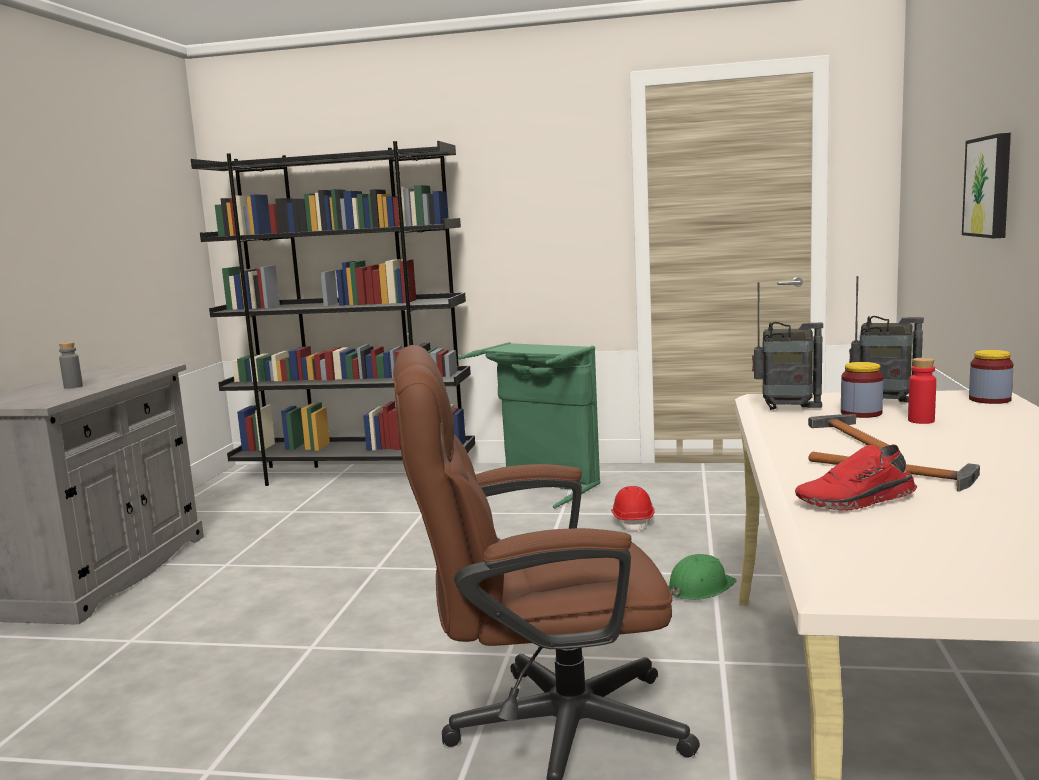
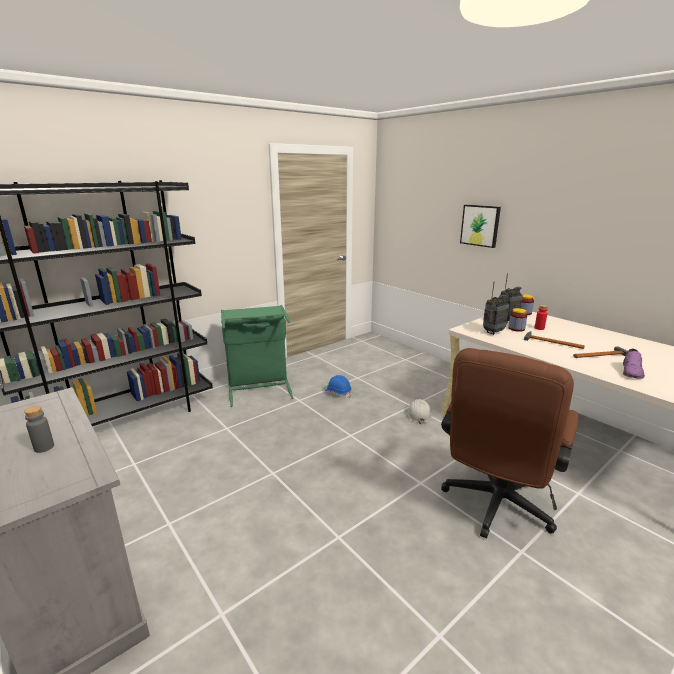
camera: 50 degrees left, 10 degrees up
(633, 522) = (338, 393): red hard hat -> blue hard hat
(700, 588) = (419, 414): green hard hat -> white hard hat
(857, 502) = (632, 372): red shoe -> purple shoe

